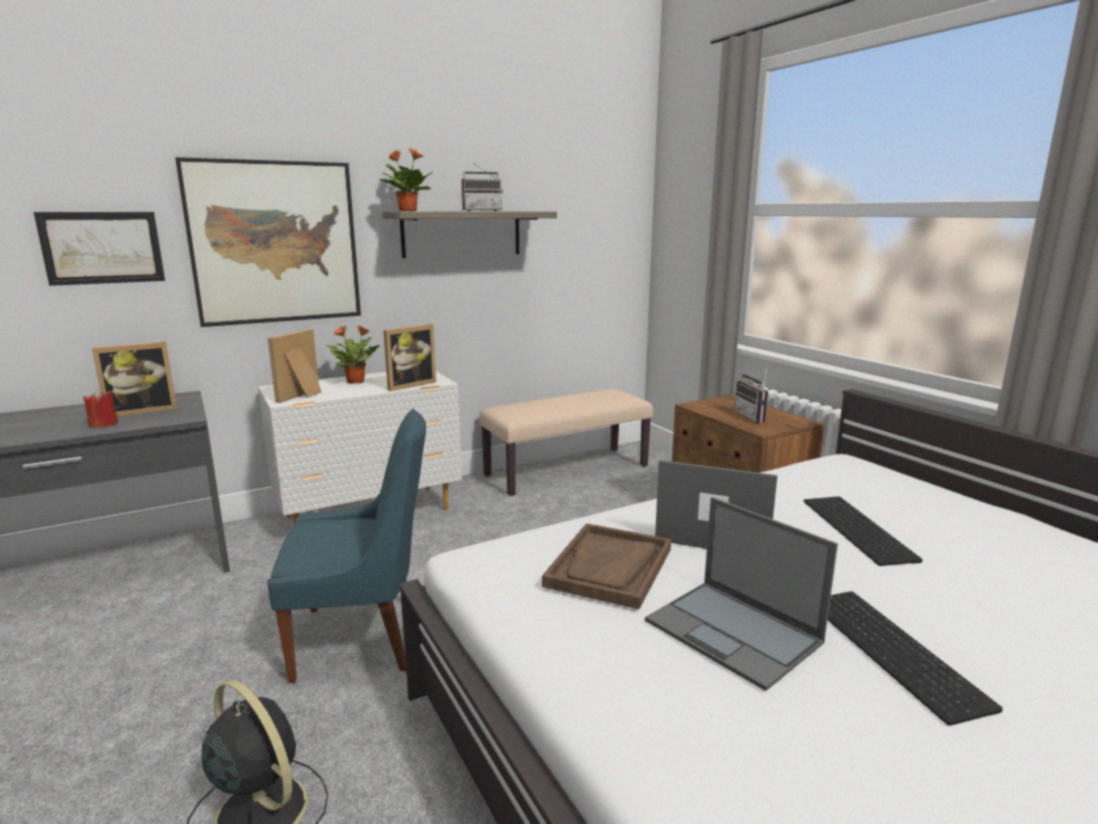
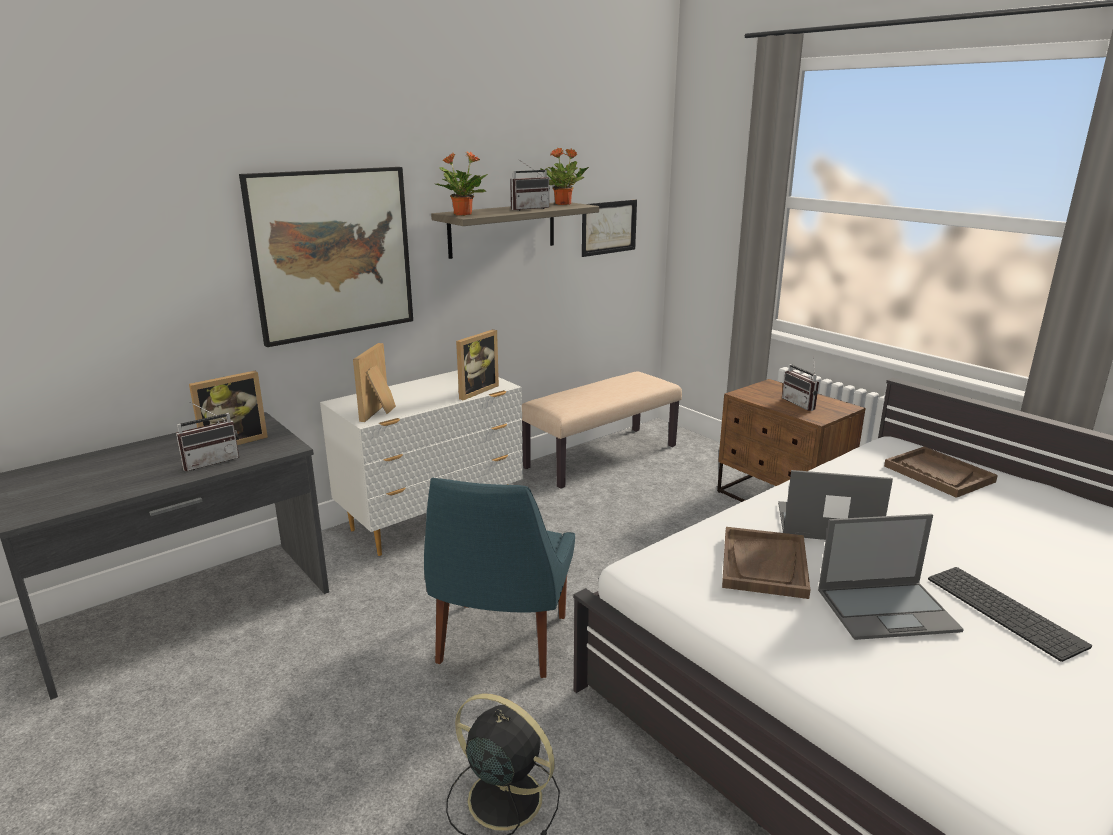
camera: 10 degrees left, 5 degrees up
(102, 247) = (170, 273): picture -> picture (609, 227)
(103, 424) = (210, 461): red candle -> radio
(356, 381) = (418, 390): potted plant -> potted plant (563, 204)
(362, 638) = (501, 643): blue chair -> blue chair turned 120 degrees clockwise
(734, 632) = (888, 610): laptop -> laptop turned 45 degrees counterclockwise
(860, 529) = (936, 511): keyboard -> none
(883, 492) = (938, 474): none -> brown tray

